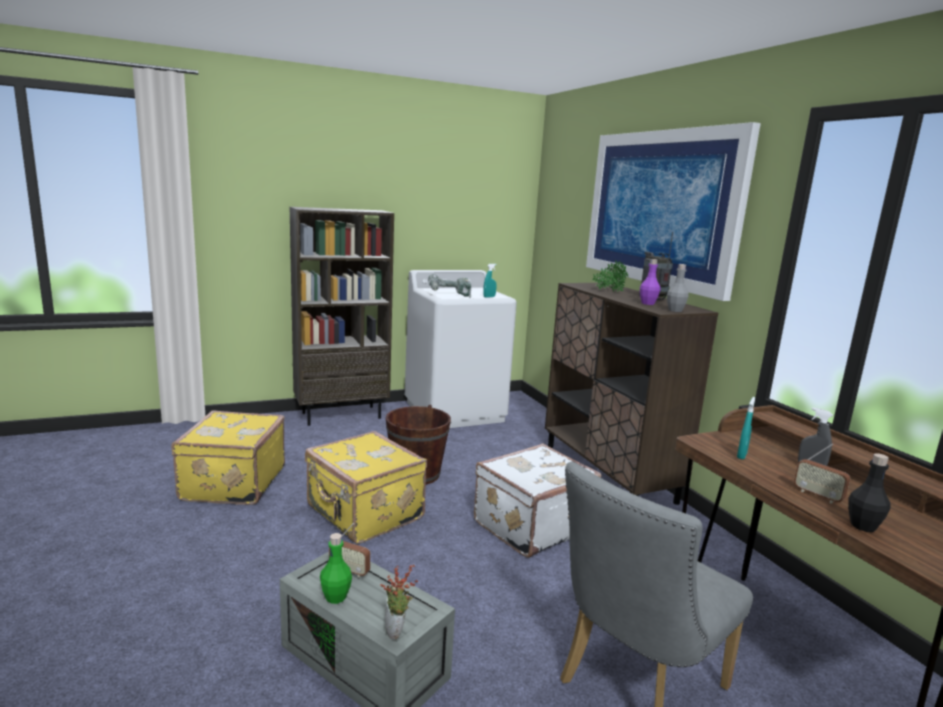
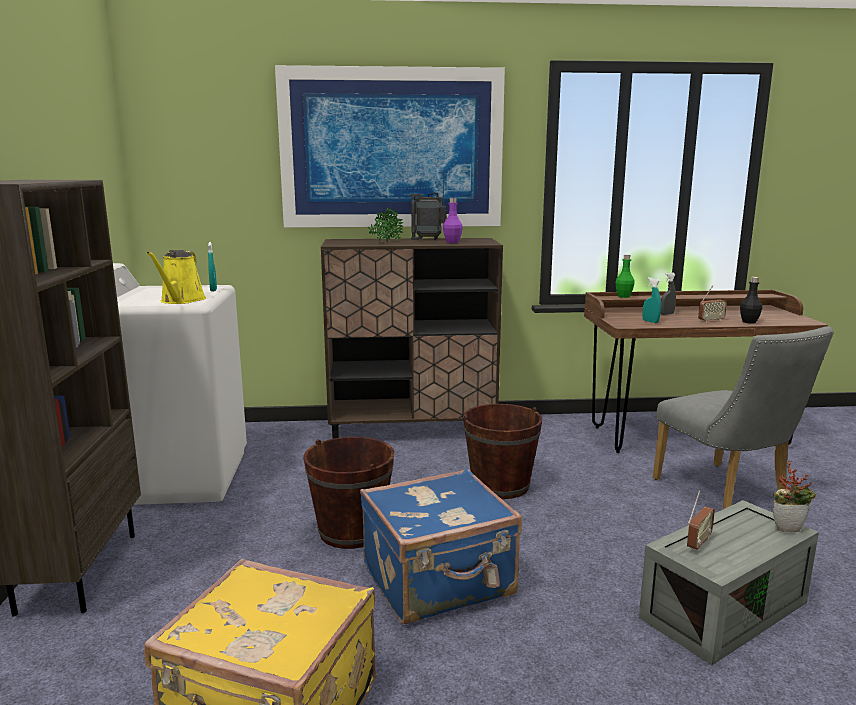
camera: 70 degrees left, 0 degrees up
(336, 597) = (746, 553): green bottle -> green bottle (623, 296)
(364, 514) = (439, 582): yellow suitcase -> blue suitcase
(449, 295) = (181, 300): power drill -> yellow watering can
(530, 525) = (500, 486): white suitcase -> brown bucket
(675, 310) = (485, 241): grey bottle -> none

